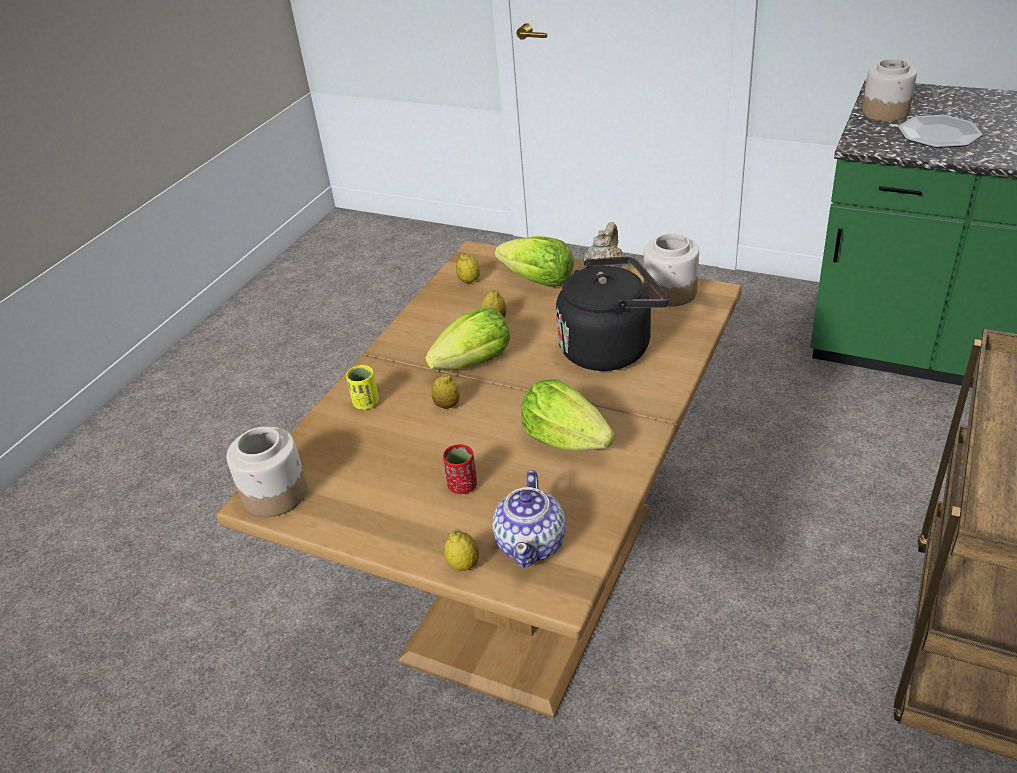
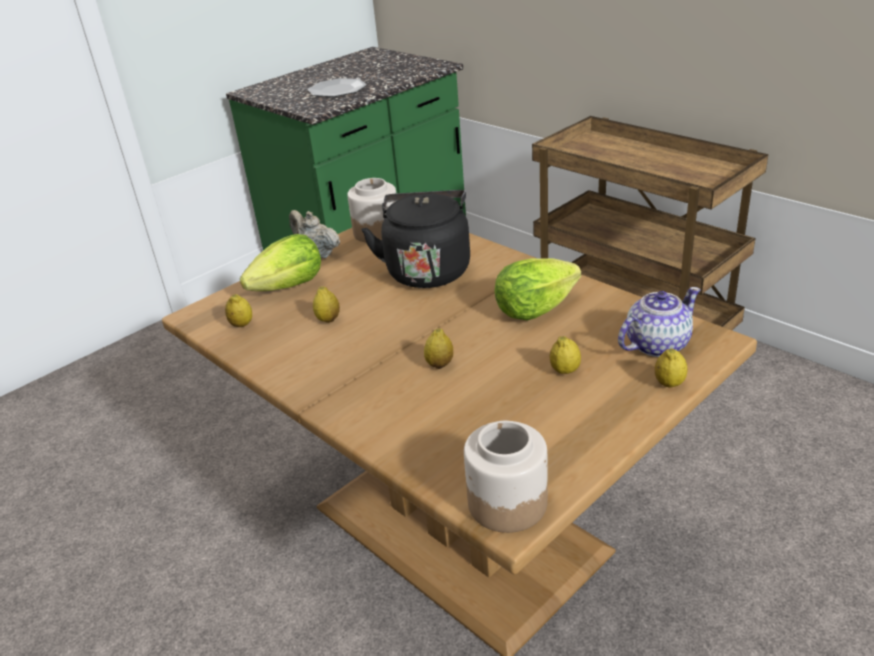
camera: 70 degrees left, 5 degrees down
(366, 403) = (394, 417): yellow cup -> none
(462, 486) = (565, 371): red cup -> lemon
(474, 363) = (386, 340): lettuce -> none
(531, 543) = (656, 345): teapot -> teapot turned 60 degrees counterclockwise
(885, 112) = (284, 96): jar -> none

